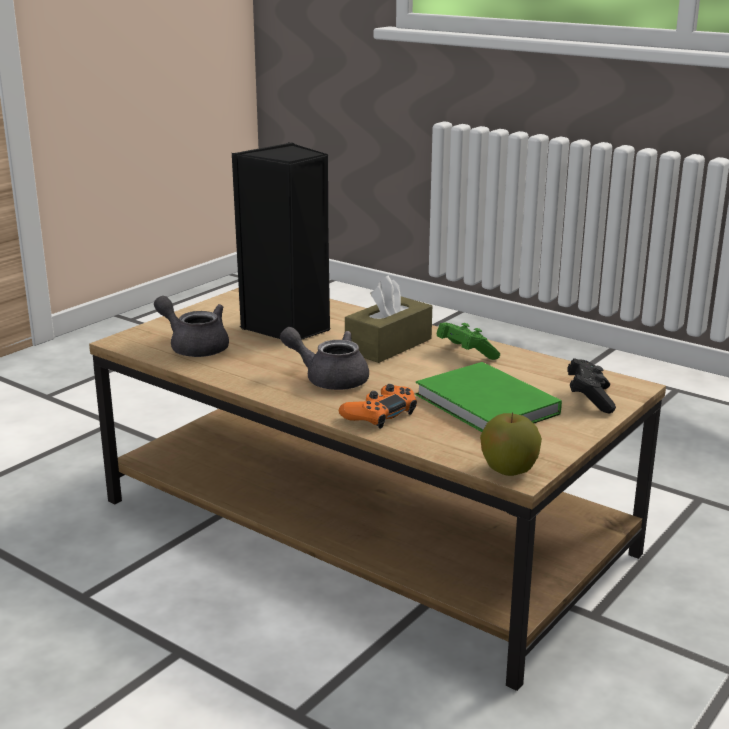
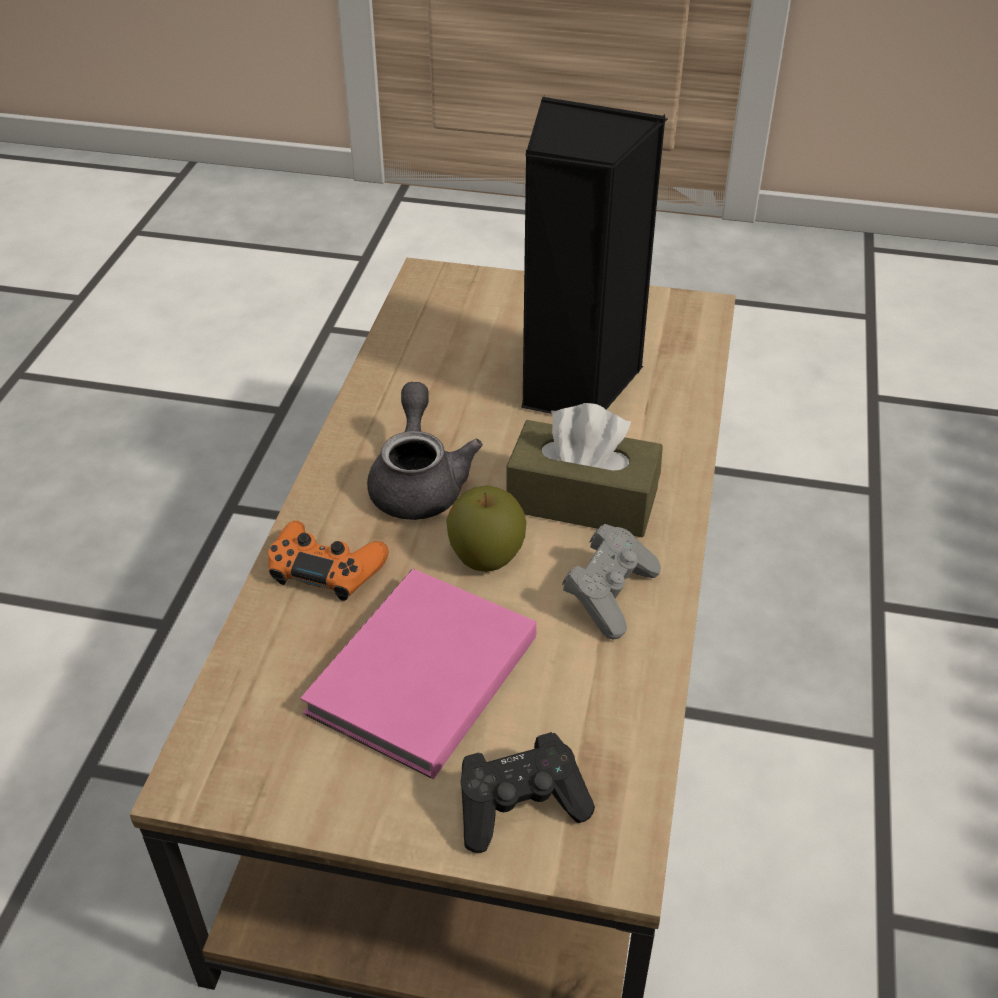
camera: 65 degrees right, 20 degrees up
(194, 347) = (448, 333): grey teapot -> none
(465, 354) = (609, 594): green game controller -> grey game controller
(487, 406) = (416, 677): green book -> pink book
(508, 470) = (201, 762): apple -> apple (486, 556)

